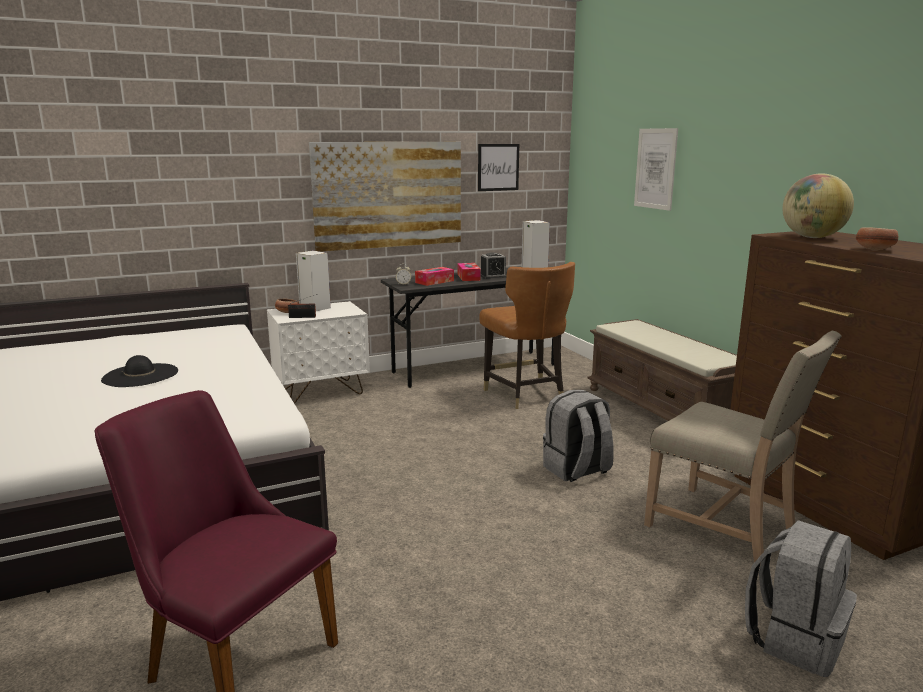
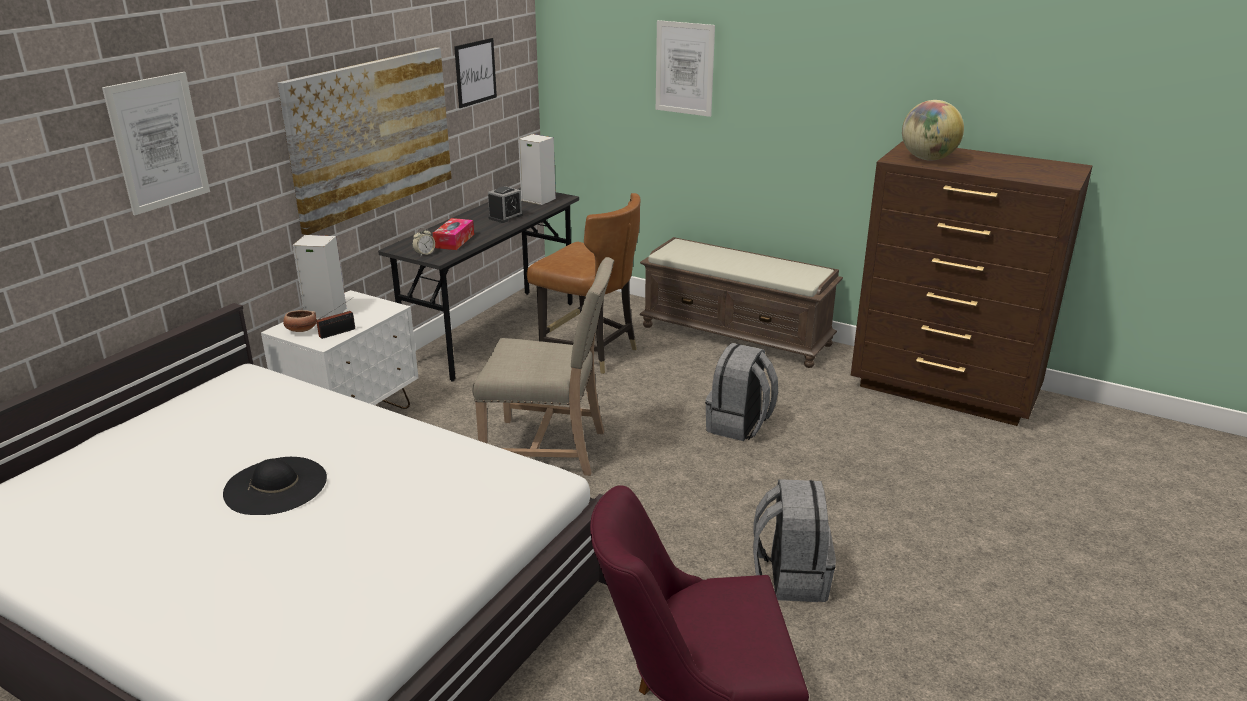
camera: 35 degrees left, 10 degrees up
(208, 164) = (158, 142): none -> picture
(468, 277) = (480, 224): tissue box -> none
(725, 527) = (903, 438): beige chair -> beige chair (549, 449)
(795, 639) = (1030, 512): grey backpack -> grey backpack (790, 577)
(874, 249) = (1000, 173): bowl -> none

